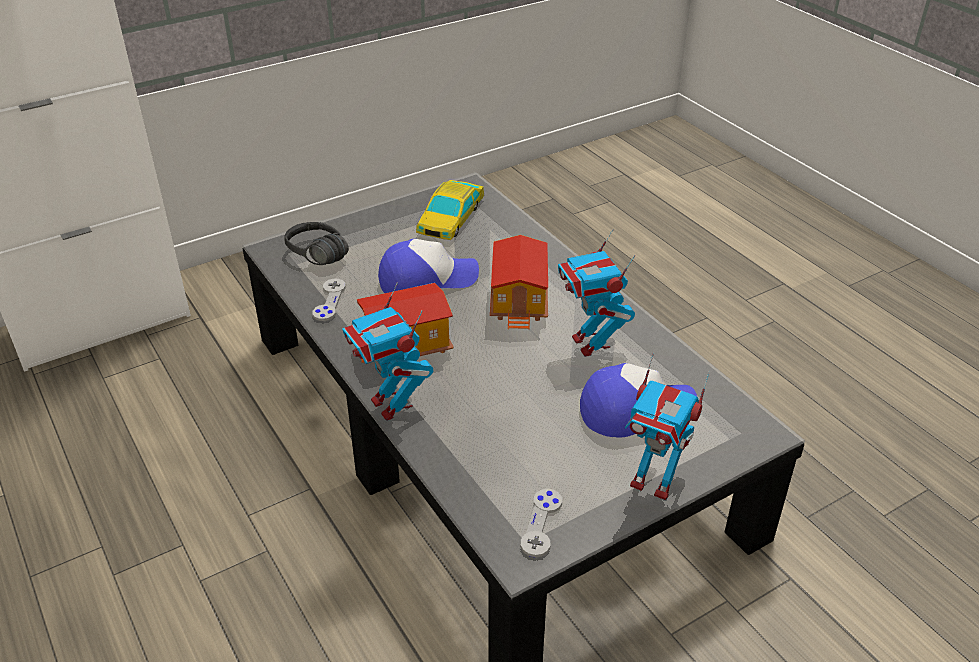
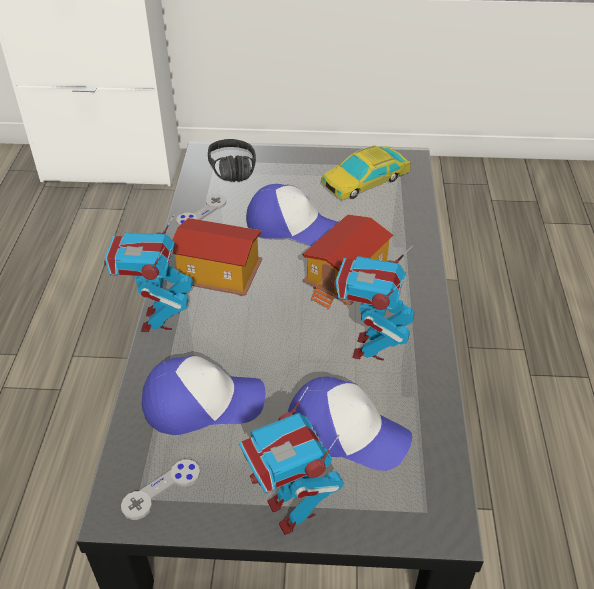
camera: 35 degrees right, 5 degrees up
(503, 446) = (202, 403): none -> cap

